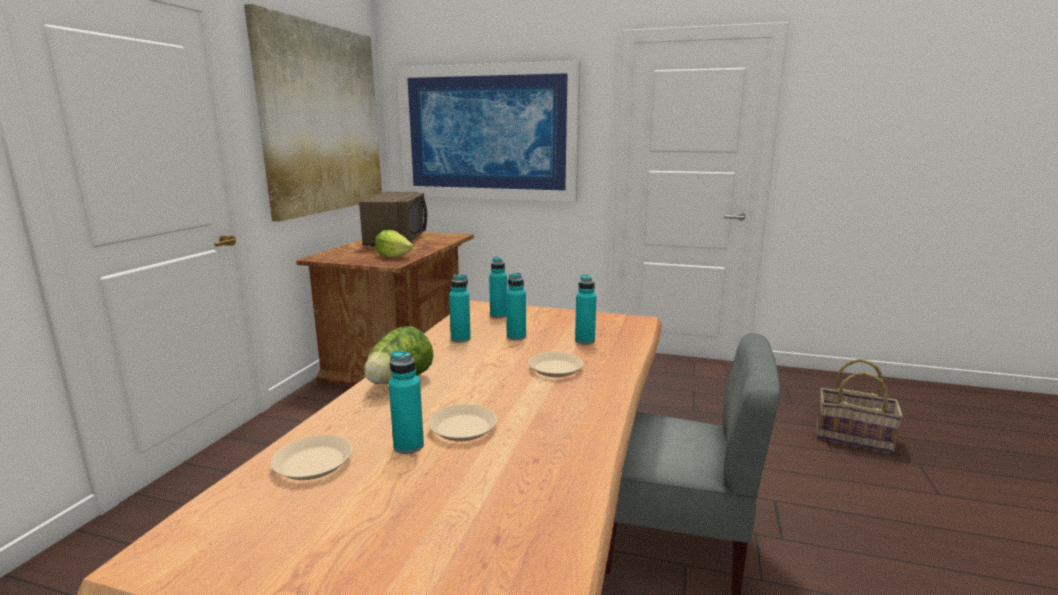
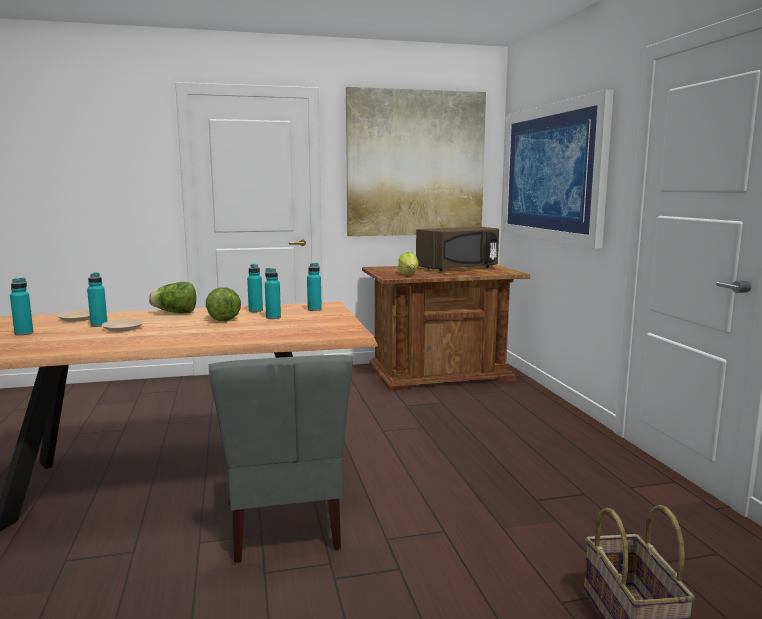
camera: 60 degrees right, 5 degrees down
(485, 360) = (222, 318): none -> lettuce
(556, 368) = (221, 330): beige plate -> none
(584, 341) = (284, 328): turquoise bottle -> turquoise bottle (24, 333)

